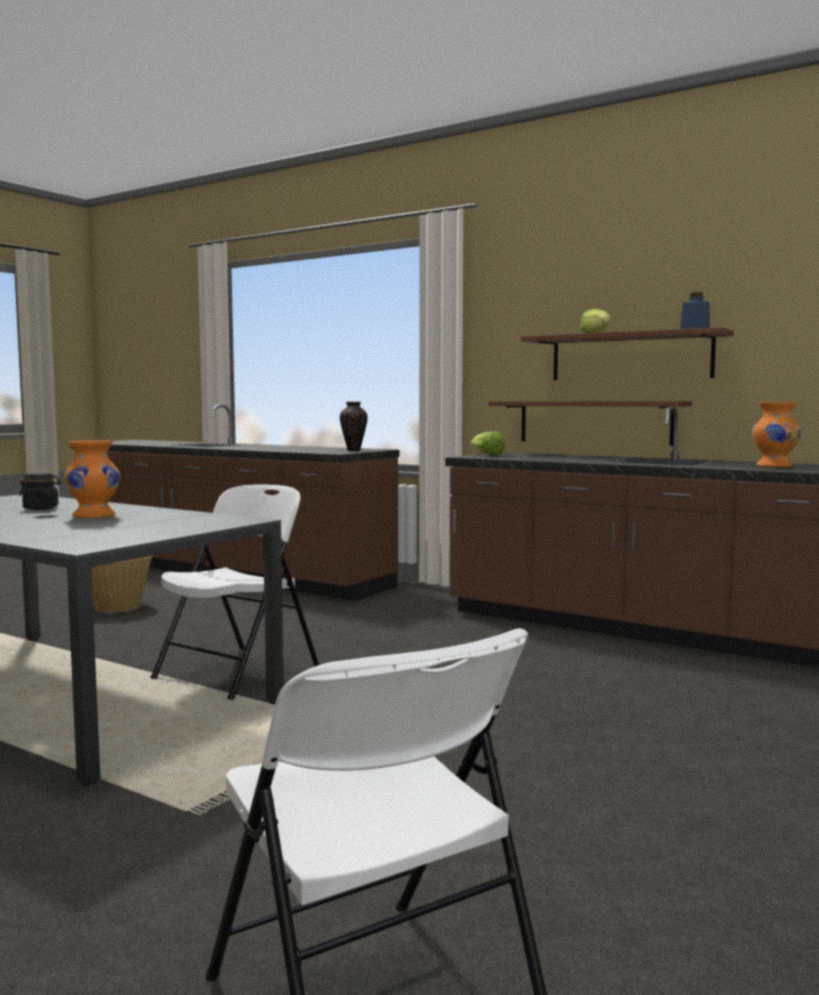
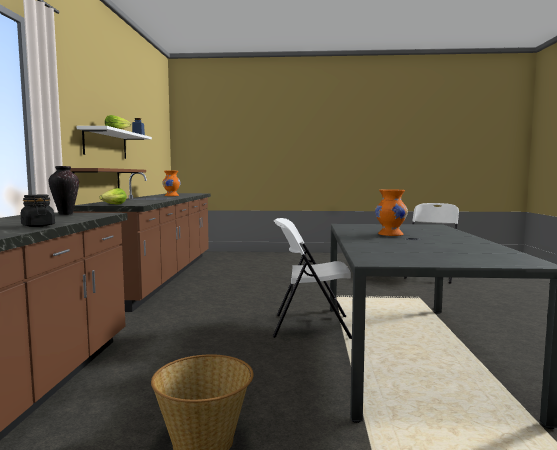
camera: 120 degrees left, 0 degrees up
(41, 508) = (399, 244): black jar -> black jar (38, 226)
(630, 357) = (105, 144): brown shelf -> white shelf

